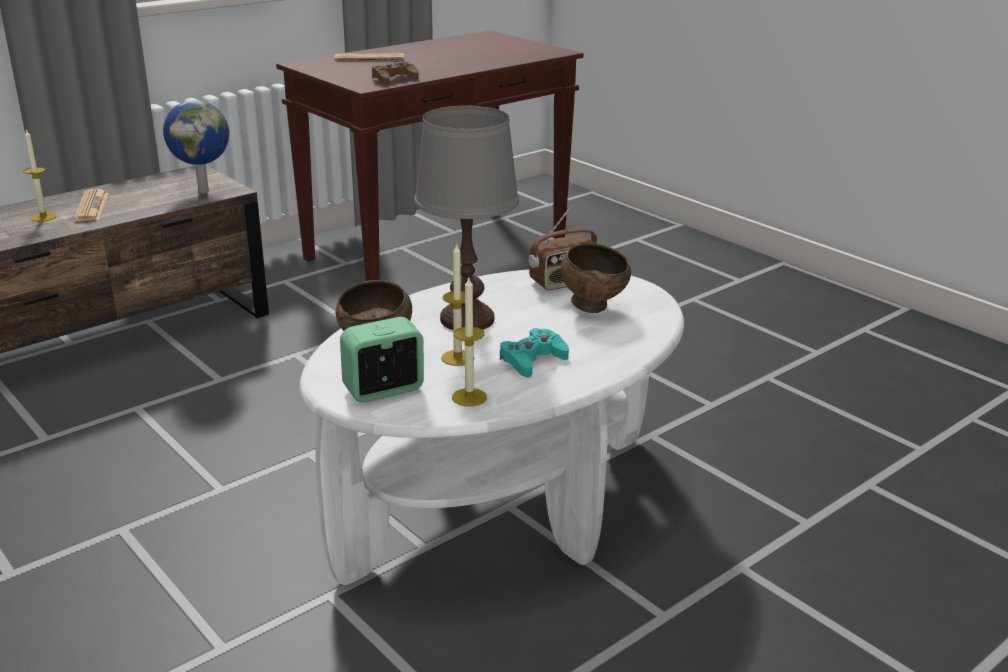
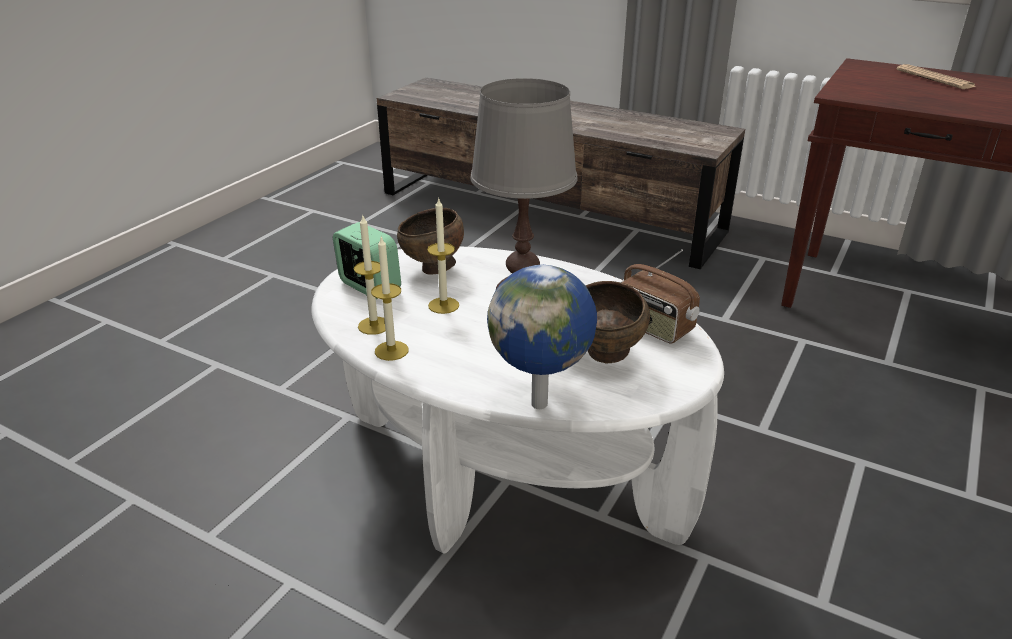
camera: 70 degrees right, 5 degrees up
(43, 217) = (580, 117): candle -> candle (391, 350)
(92, 207) = (614, 123): newspaper -> none
(204, 190) = (691, 143): globe -> globe (541, 403)
(394, 79) = (885, 98): brown game controller -> none
(532, 360) = (461, 343): turquoise game controller -> none

